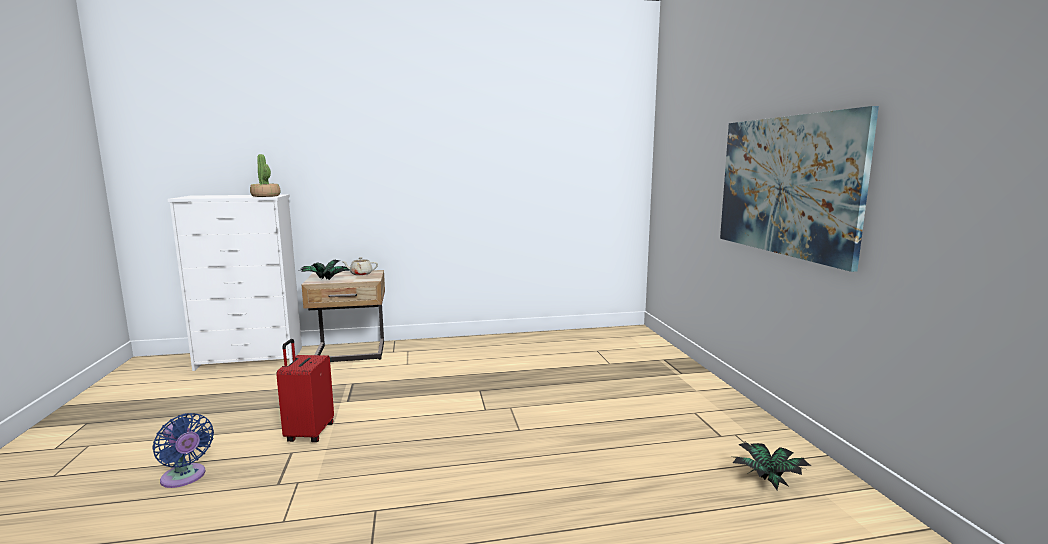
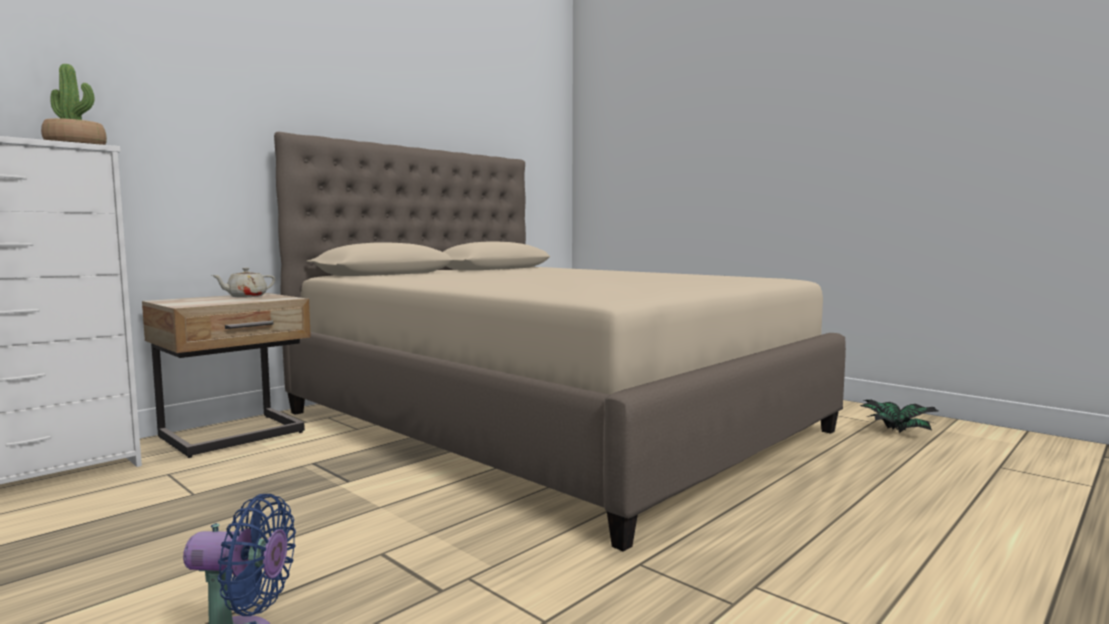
camera: 35 degrees left, 5 degrees down
(309, 433) = (363, 527): red suitcase -> none
(324, 280) = (202, 303): potted plant -> none
(515, 387) = (549, 421): none -> beige bed
(785, 185) = (808, 154): picture -> none

